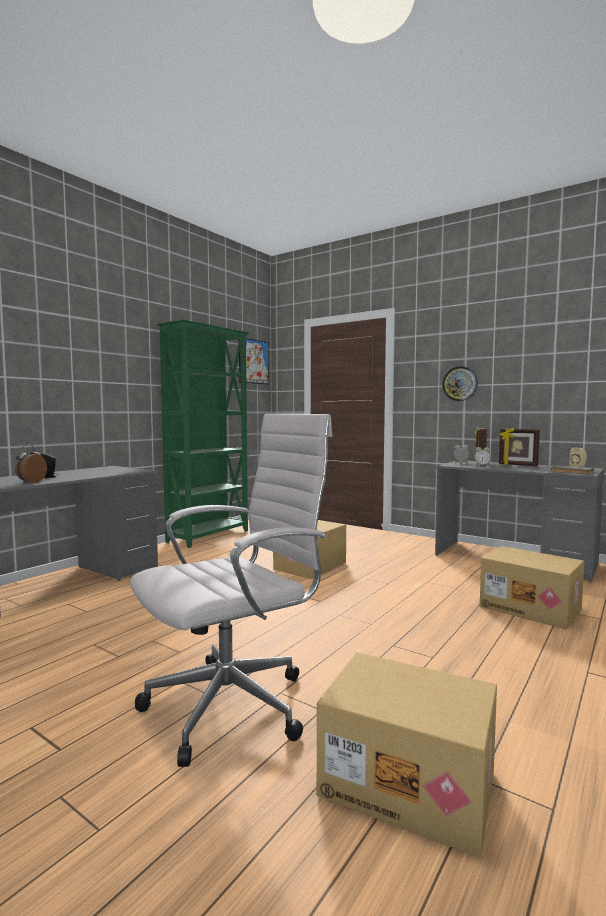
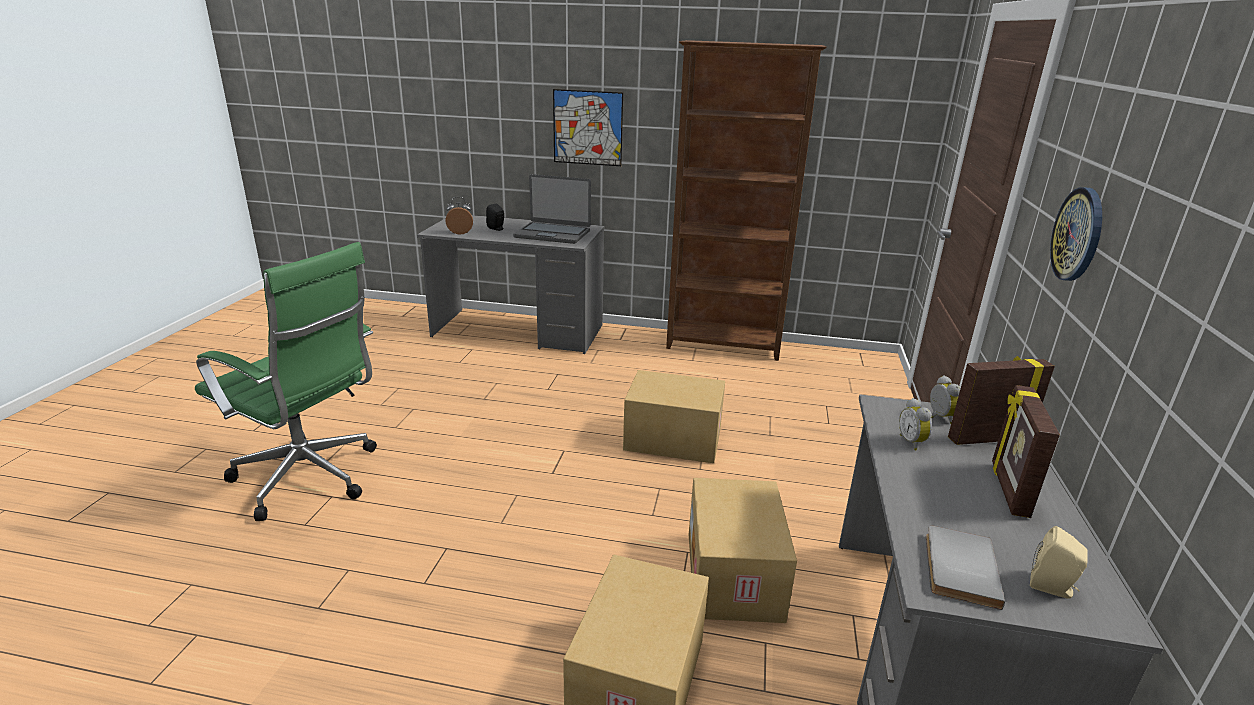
camera: 65 degrees right, 20 degrees up
(104, 471) = (553, 234): none -> laptop
(209, 536) = (724, 346): green bookcase -> brown bookcase
(235, 704) = (311, 479): white office chair -> green office chair
(253, 361) = (897, 87): picture -> picture (587, 128)
(409, 782) = (198, 591): cardboard box -> cardboard box (735, 576)

